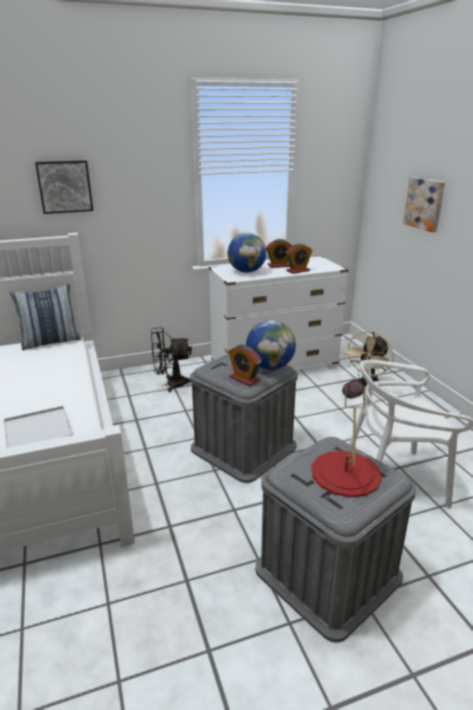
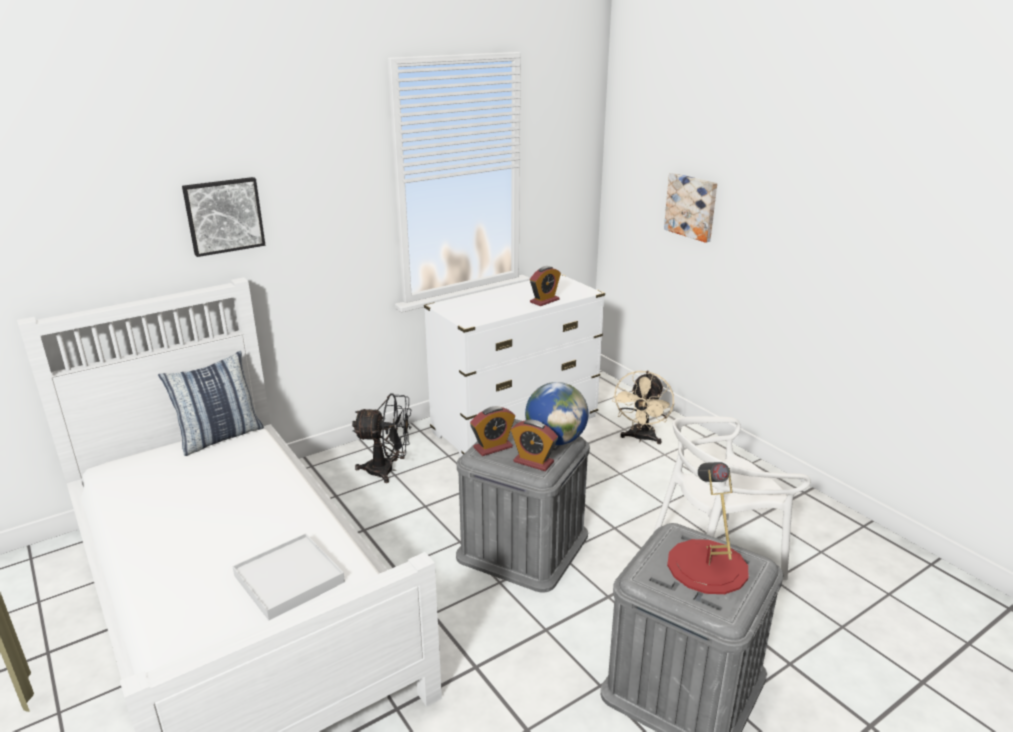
camera: 15 degrees left, 0 degrees up
(171, 384) = (387, 470): black fan -> black fan turned 150 degrees counterclockwise
(246, 271) = (479, 308): globe -> none
(279, 265) = (515, 294): alarm clock -> alarm clock (493, 447)

